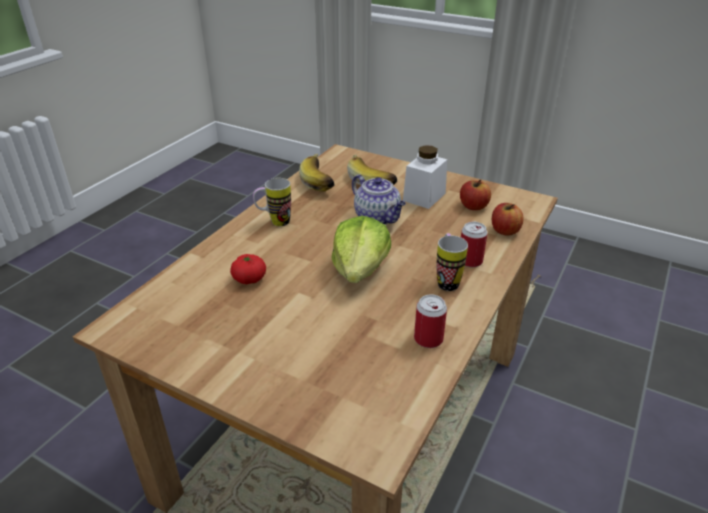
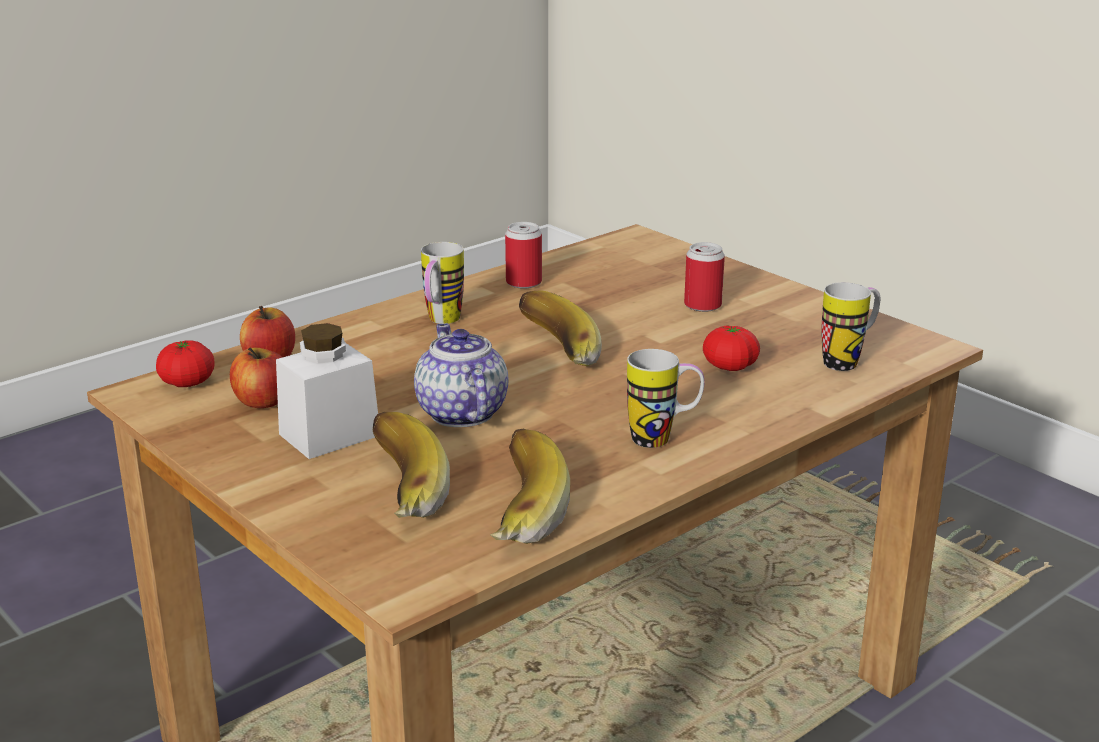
camera: 160 degrees left, 10 degrees down
(173, 300) = (848, 361): none -> mug
(360, 269) = (553, 351): lettuce -> banana
(470, 261) = (380, 335): can -> can (702, 305)
(522, 209) = (187, 382): none -> tomato

